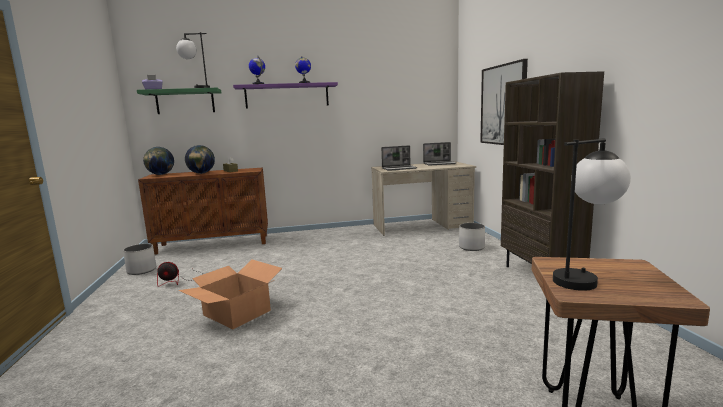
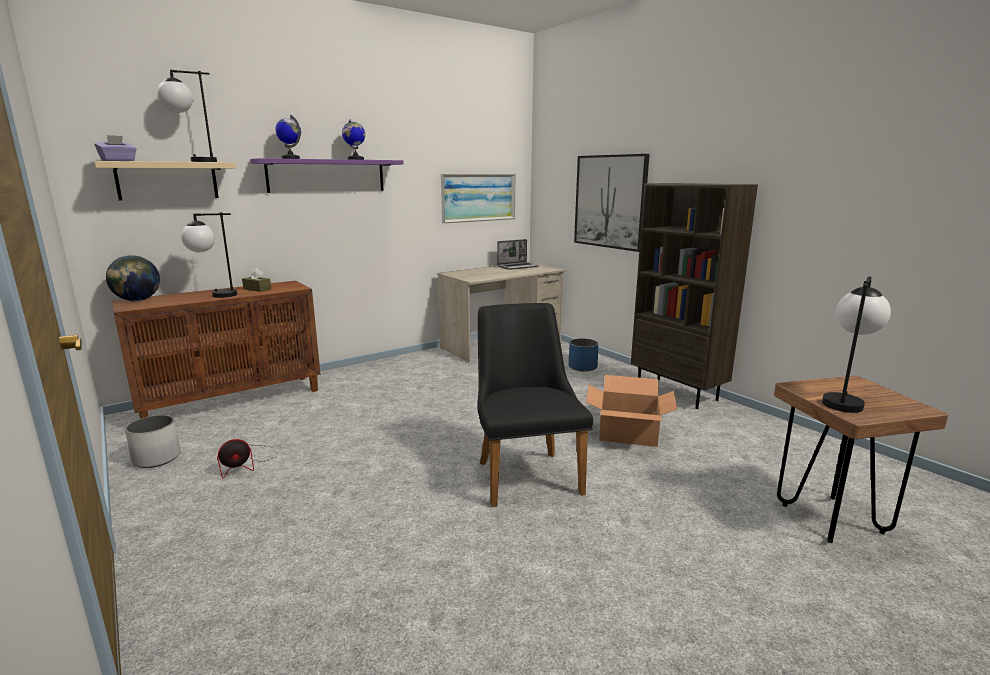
camera: 25 degrees left, 5 degrees up
(185, 102) = (167, 180): green shelf -> beige shelf
(201, 173) = (214, 295): globe -> table lamp
(236, 313) = (392, 493): cardboard box -> cardboard box (628, 432)
(339, 316) = (525, 472): none -> black chair
(399, 168) = (482, 275): laptop -> none
(408, 109) = (478, 197): none -> picture
(471, 247) = (582, 367): white planter -> blue planter

